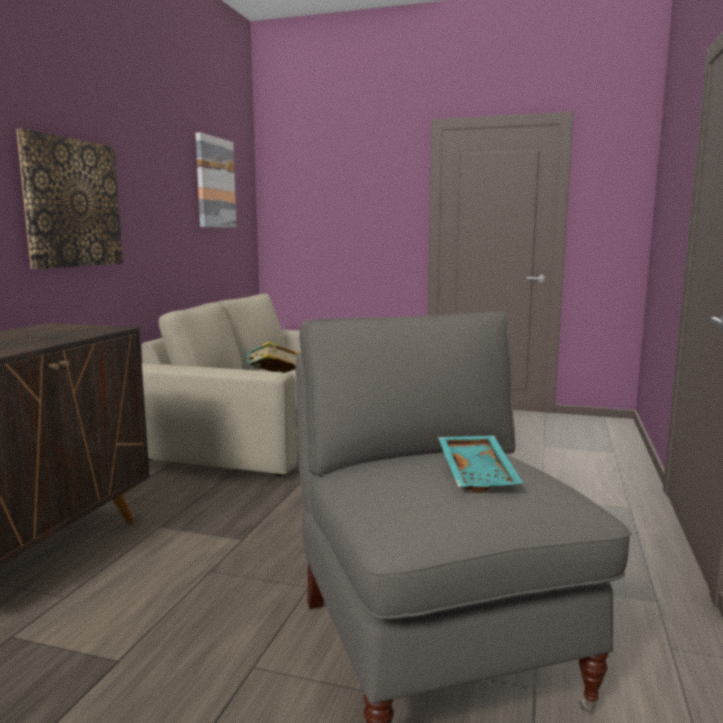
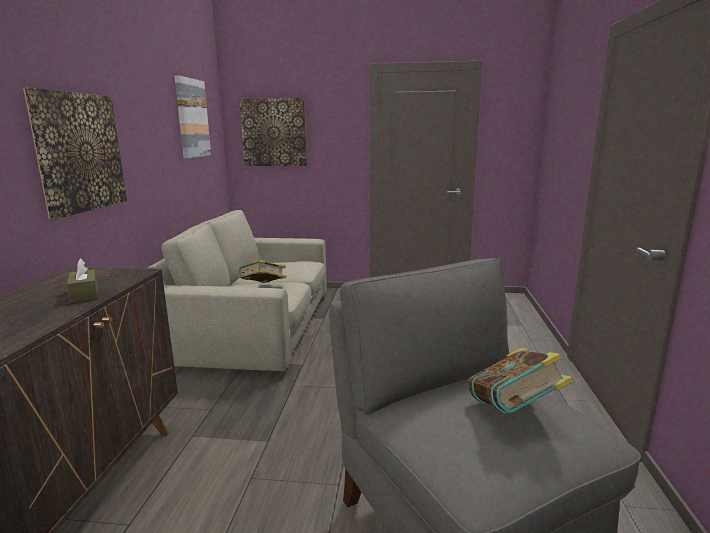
camera: 10 degrees left, 5 degrees up
(47, 339) = (84, 294): none -> brown tissue box
(314, 204) = (274, 132): none -> picture
(479, 474) = (513, 412): turquoise tray -> book

